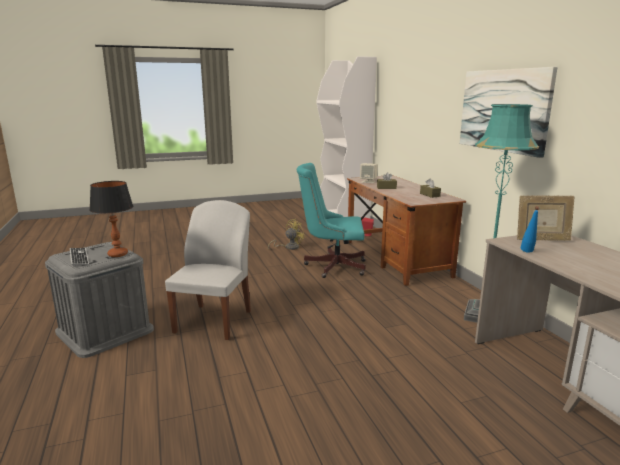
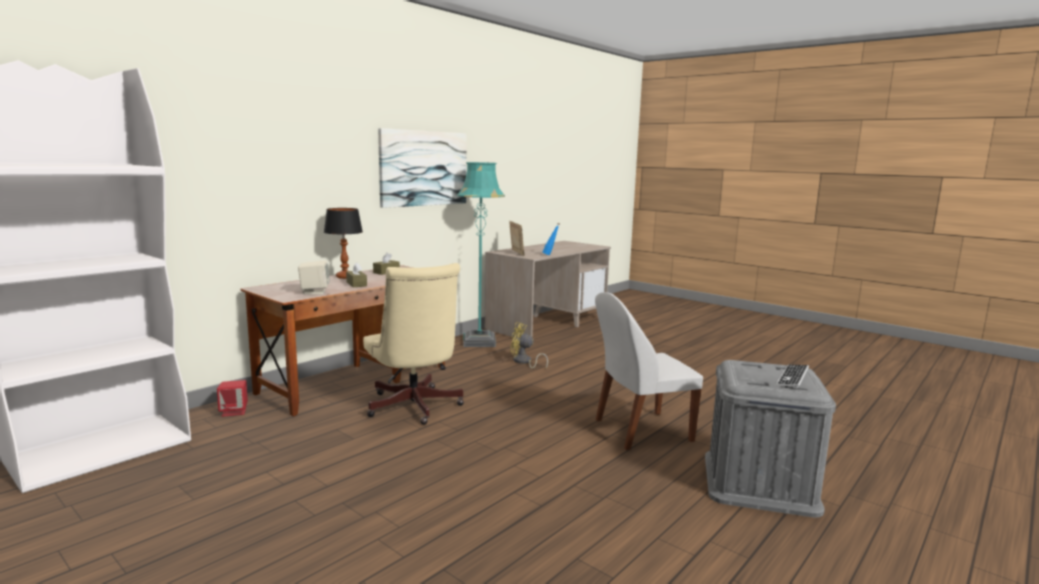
camera: 120 degrees left, 5 degrees down
(117, 254) = (746, 365): table lamp -> table lamp (345, 277)
(289, 247) = (345, 456): yellow fan -> yellow fan (524, 362)
(332, 266) = (414, 408): turquoise office chair -> beige office chair

